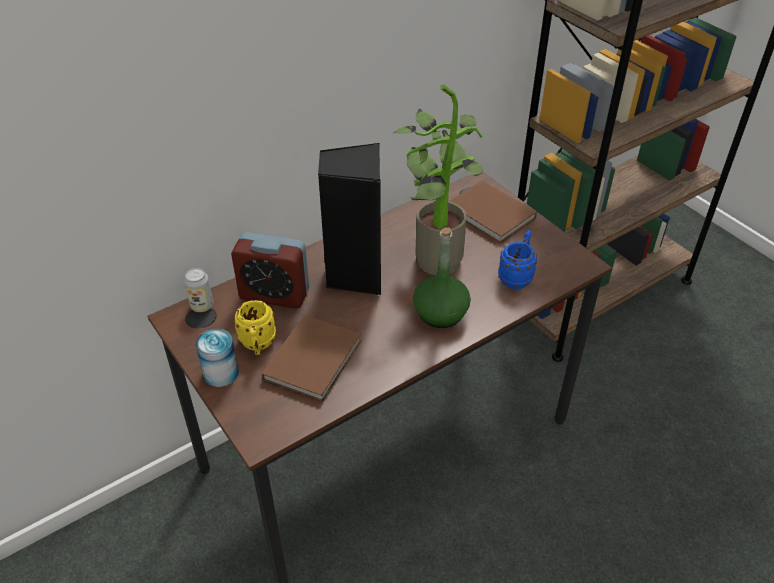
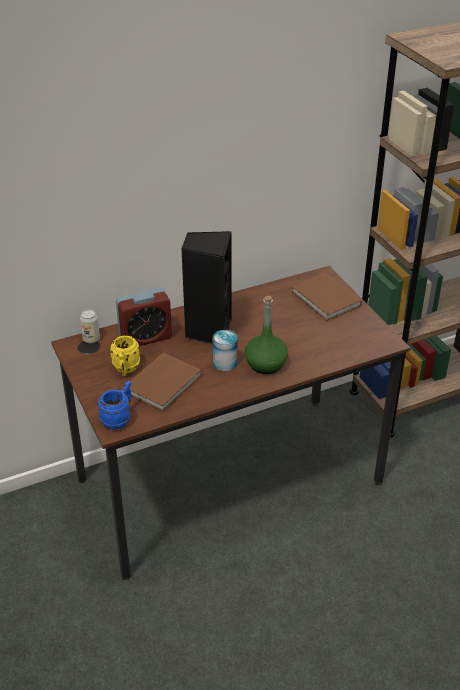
camera: 10 degrees right, 5 degrees down
(221, 373) = (95, 384): can -> can (225, 363)
(274, 294) = (145, 337): alarm clock -> alarm clock turned 45 degrees counterclockwise
(434, 256) = (273, 324): potted plant -> none
(517, 276) = (332, 345): blue mug -> blue mug (119, 419)

